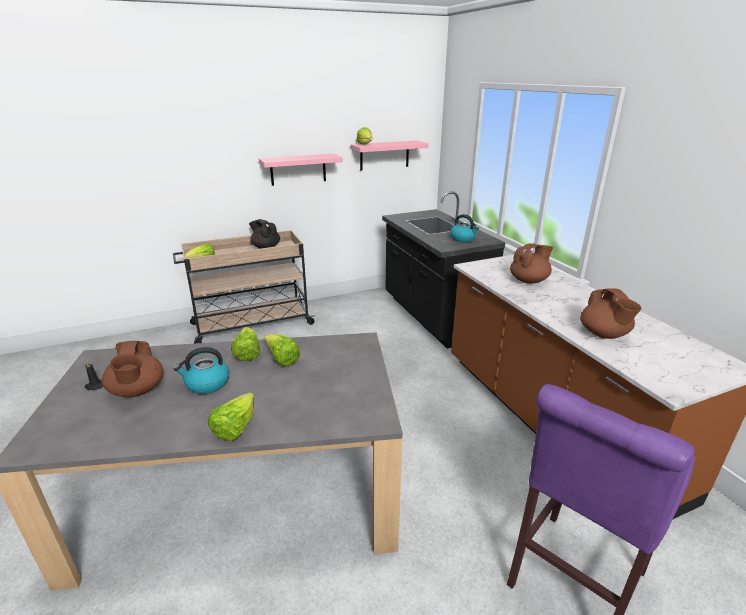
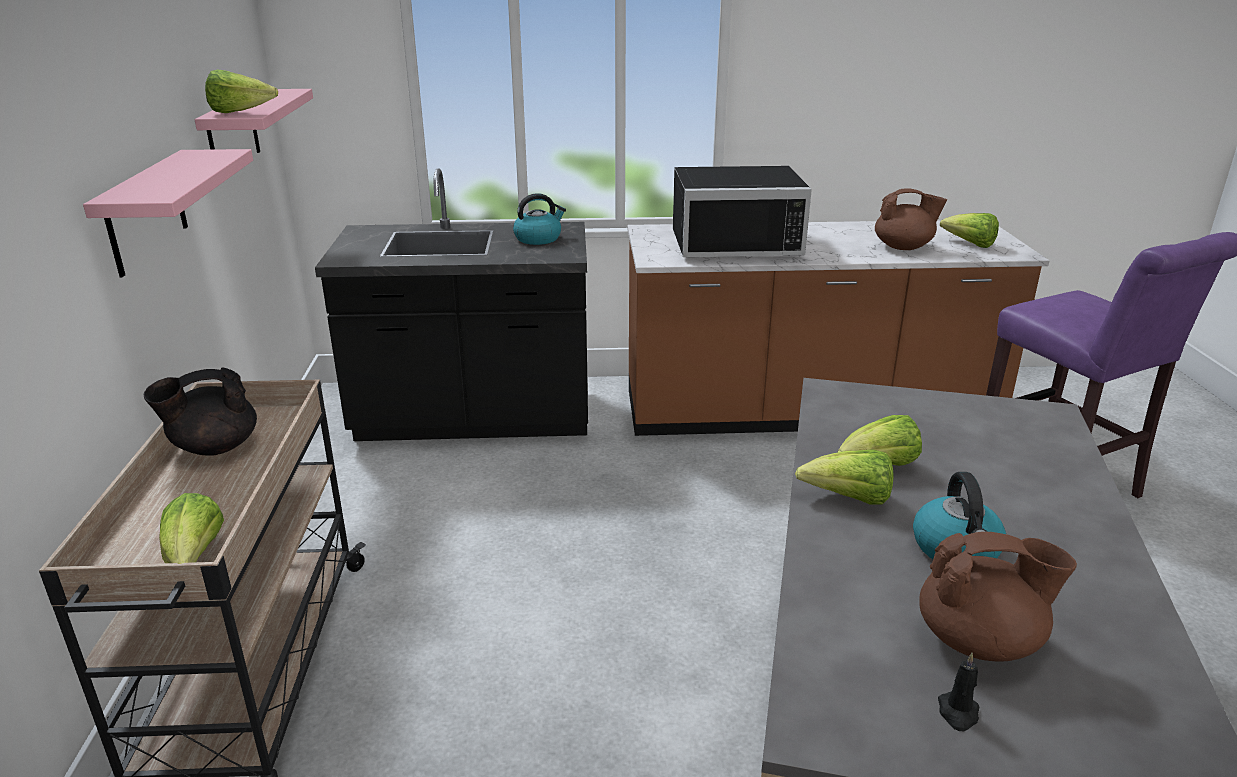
camera: 70 degrees left, 0 degrees up
(235, 428) = (1090, 525): lettuce -> lettuce (970, 244)
(529, 281) = (734, 242): brown teapot -> black microwave

